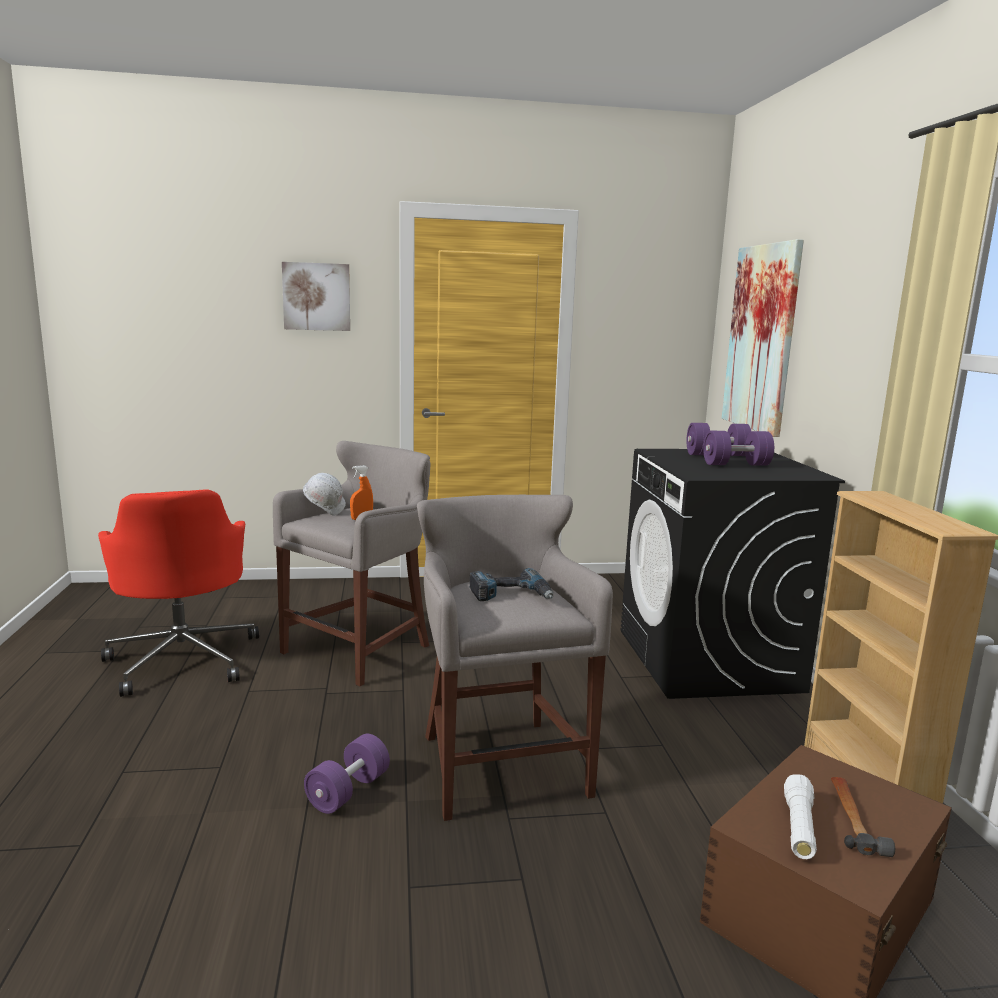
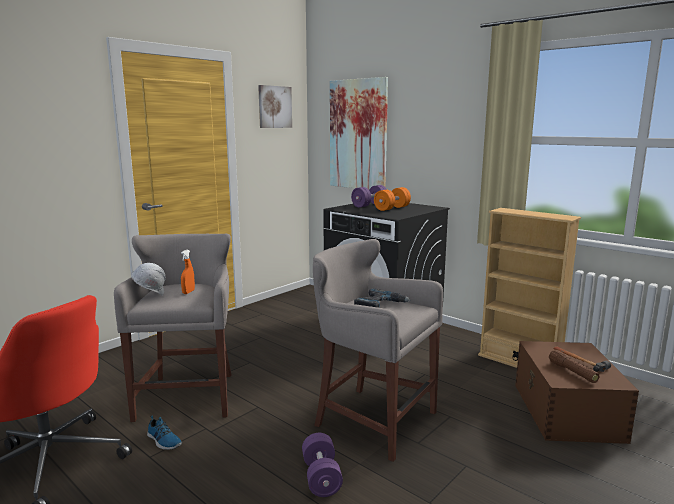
camera: 40 degrees left, 0 degrees up
(278, 682) = (163, 441): none -> shoe
(316, 296) = (44, 117): picture -> picture (274, 107)
(736, 464) = (392, 208): purple dumbbell -> orange dumbbell
(799, 828) = (572, 372): white flashlight -> brown flashlight

